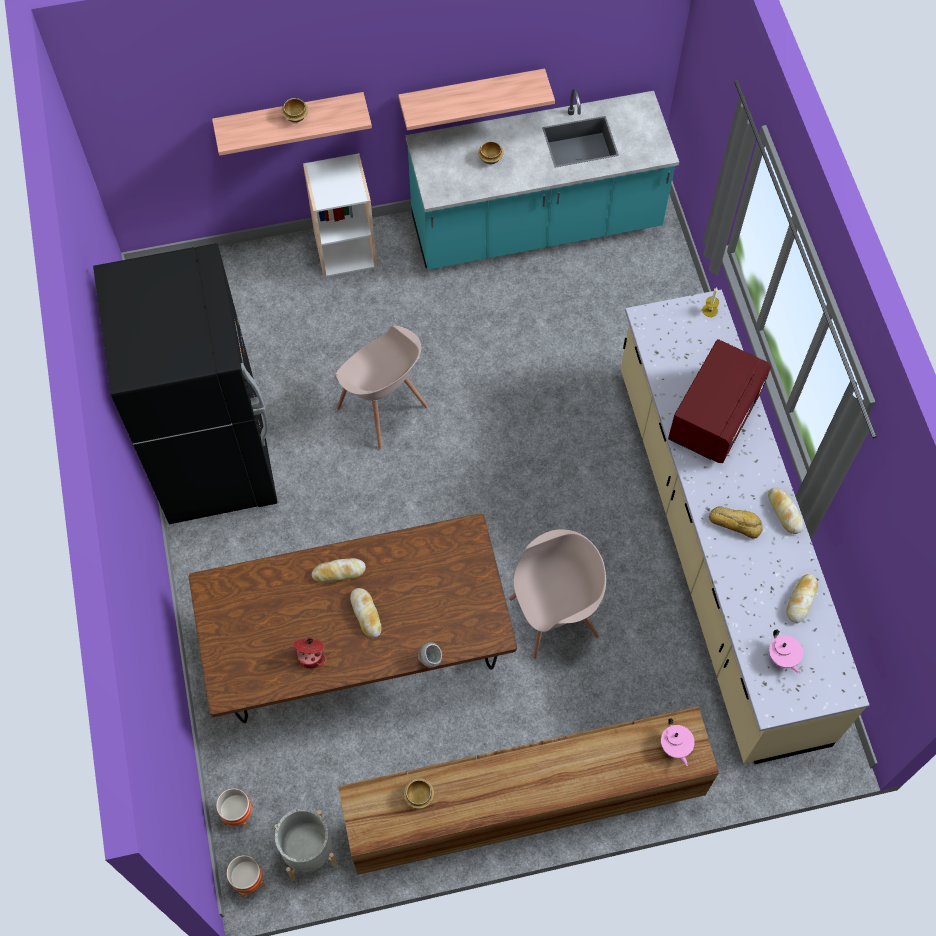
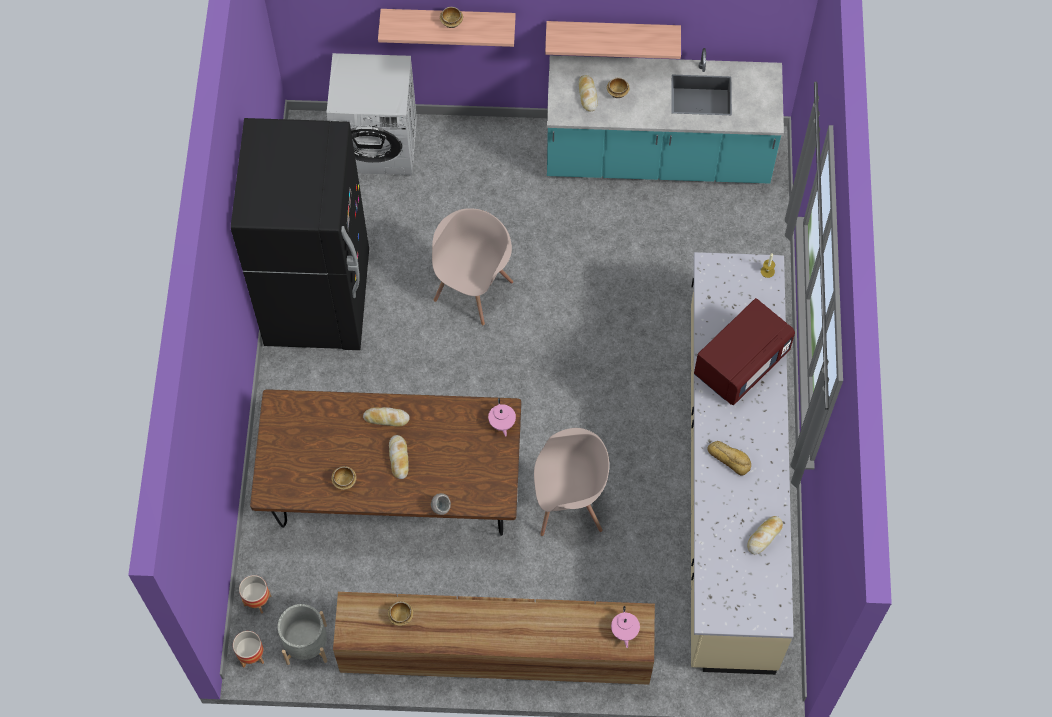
camera: 15 degrees right, 0 degrees up
(234, 281) = (377, 147): none -> white washing machine
(311, 655) = (344, 481): cooking pot -> bowl
(346, 249) = (482, 141): bookcase -> none
(382, 409) = (473, 290): beige chair -> beige chair turned 120 degrees counterclockwise
(782, 657) = (732, 579): pink teapot -> pink teapot (502, 423)
(784, 512) = (774, 460): bread -> bread (587, 95)

